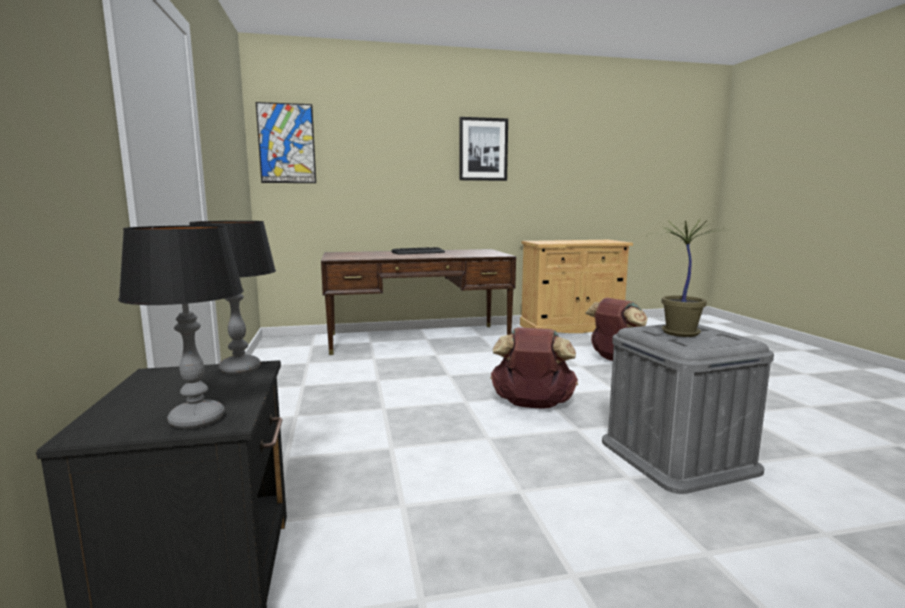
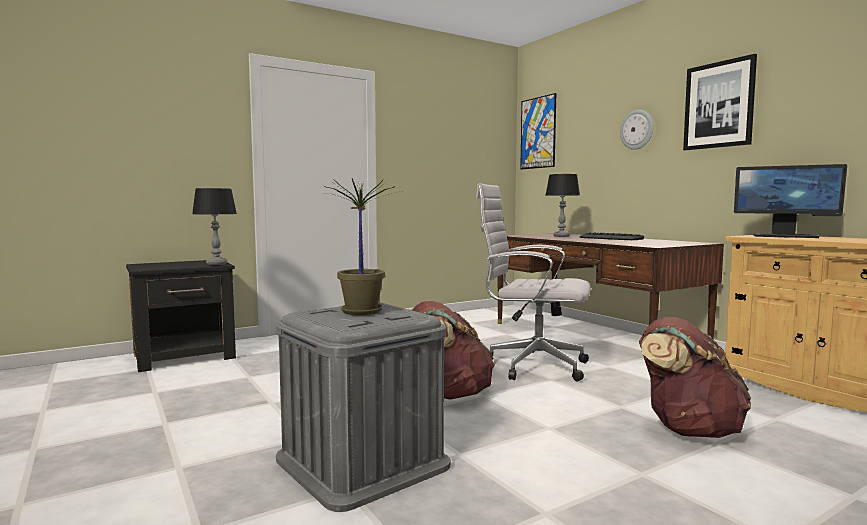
camera: 70 degrees right, 5 degrees down
(197, 419) = (146, 267): table lamp -> table lamp (561, 236)
(414, 158) = (637, 129): none -> wall clock
(478, 369) = (531, 366): none -> white office chair
(549, 241) = (785, 236): none -> monitor

